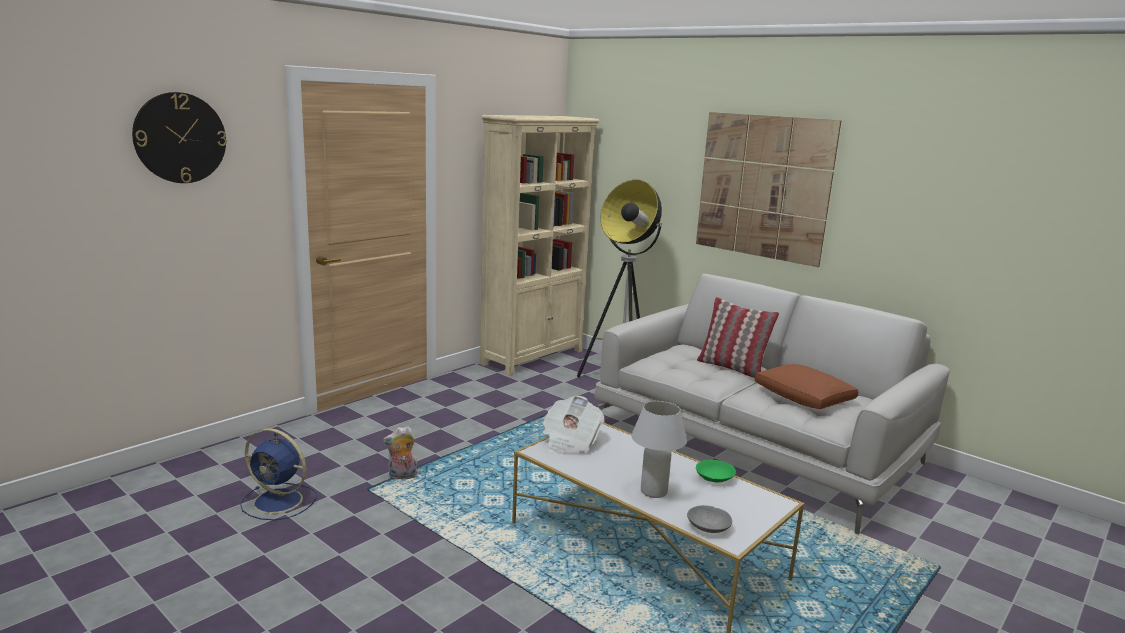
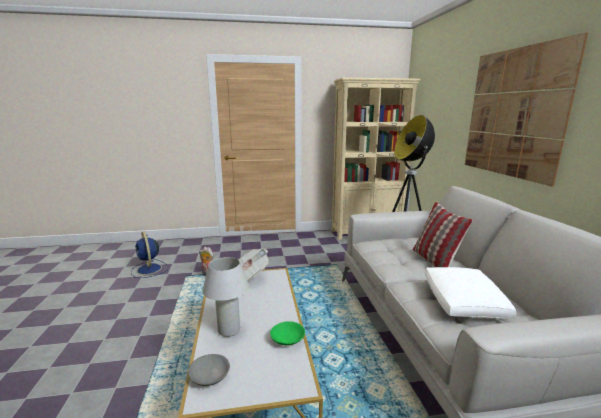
camera: 40 degrees right, 0 degrees up
(180, 138) = (151, 91): wall clock -> none
(804, 398) = (463, 302): brown pillow -> white pillow

